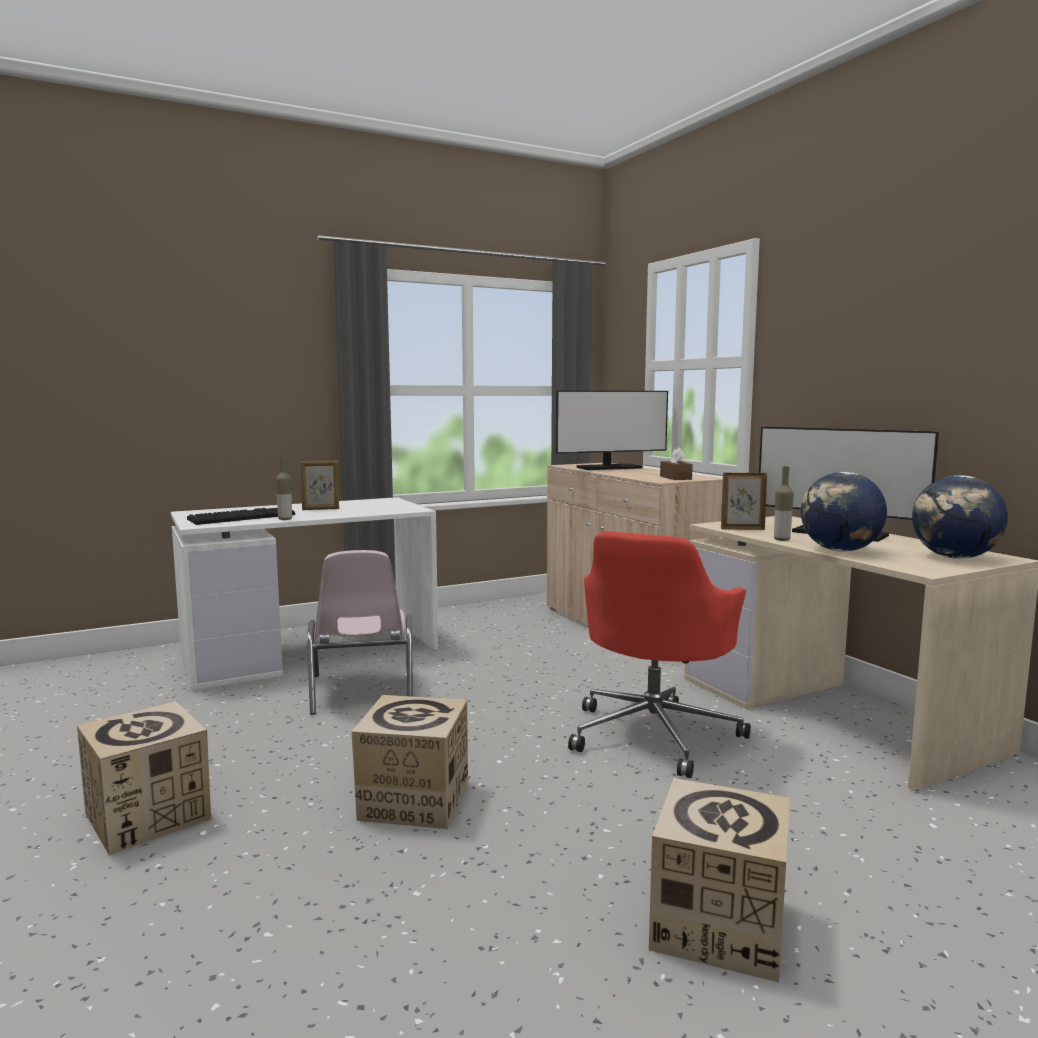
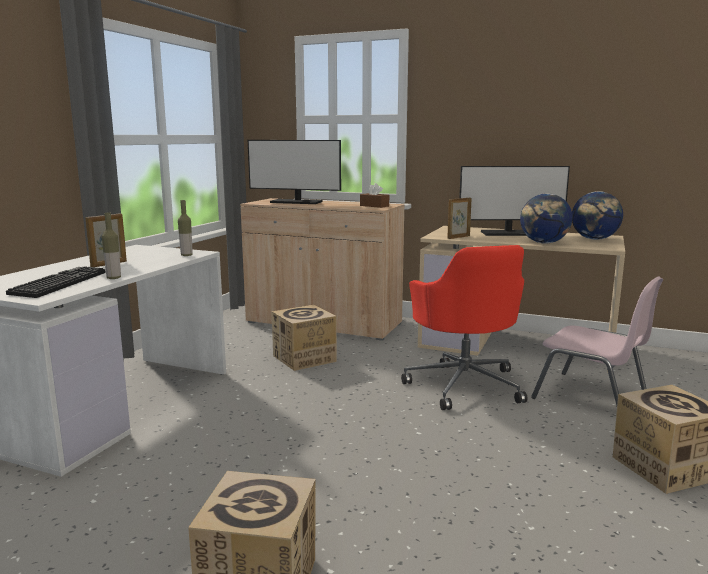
camera: 40 degrees left, 5 degrees up
(362, 692) = (231, 422): pink chair -> pink chair (592, 397)
(414, 800) = (421, 478): cardboard box -> cardboard box (304, 358)
(609, 468) = (296, 202): monitor -> monitor turned 75 degrees clockwise
(781, 540) = (499, 241): bottle -> bottle (186, 255)

